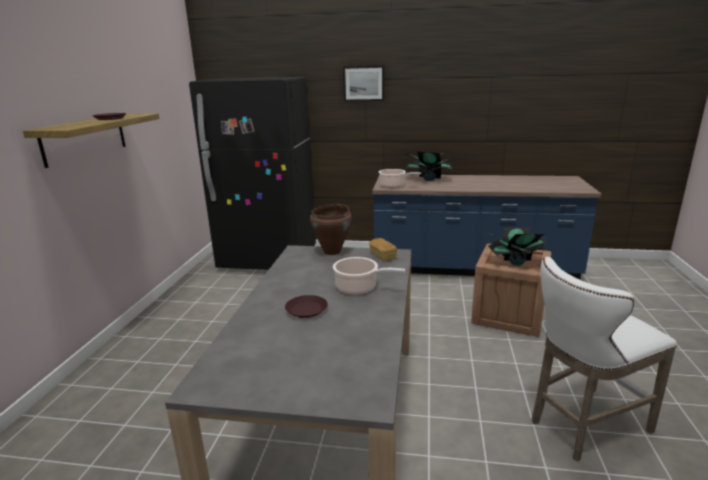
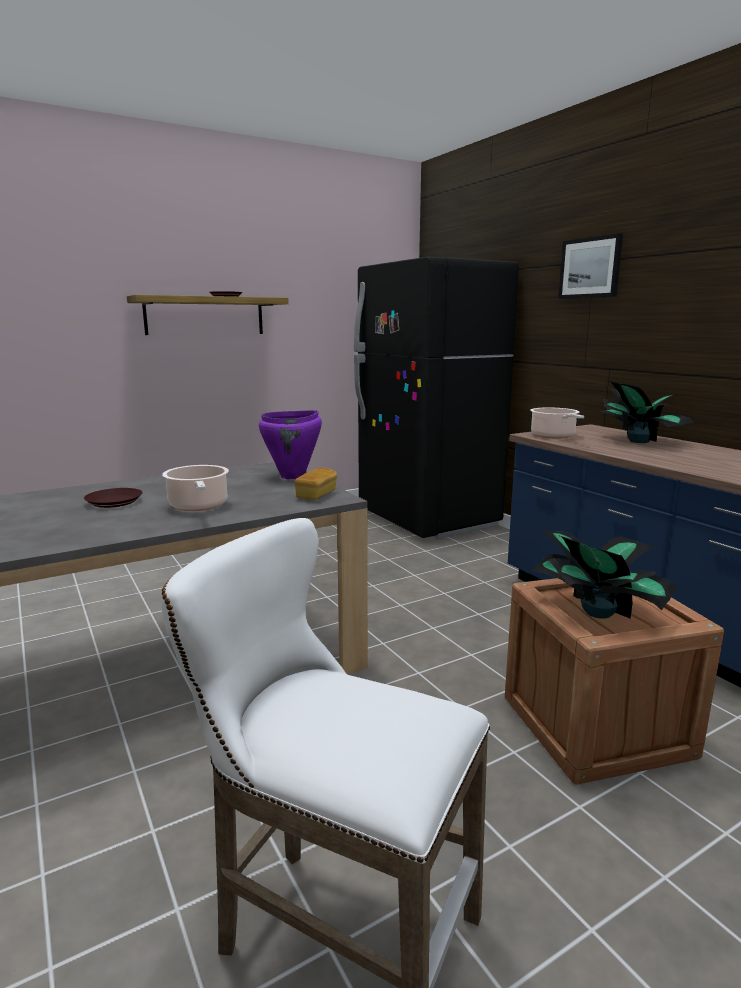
camera: 50 degrees right, 5 degrees down
(332, 252) = (293, 476): brown cooking pot -> purple cooking pot

